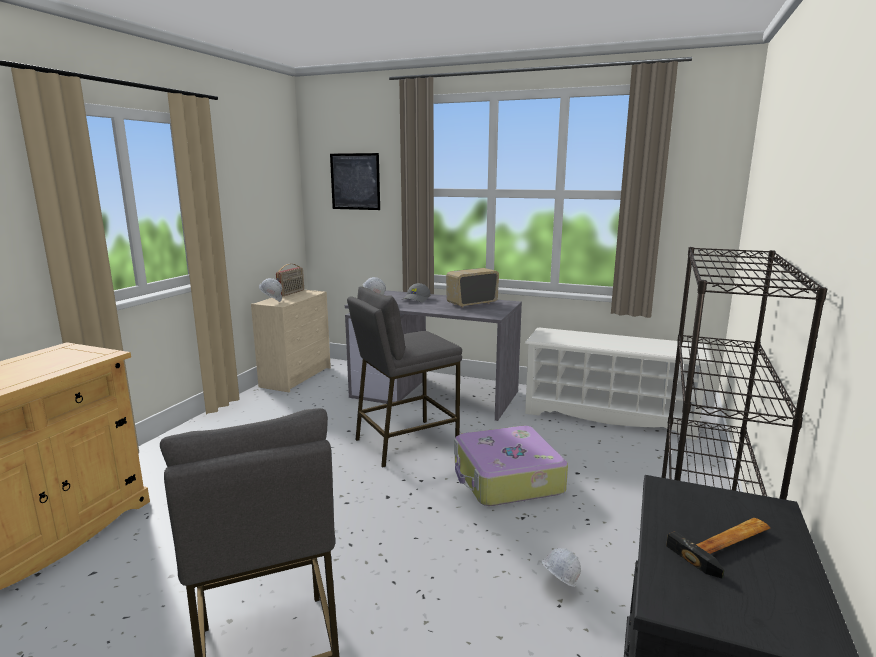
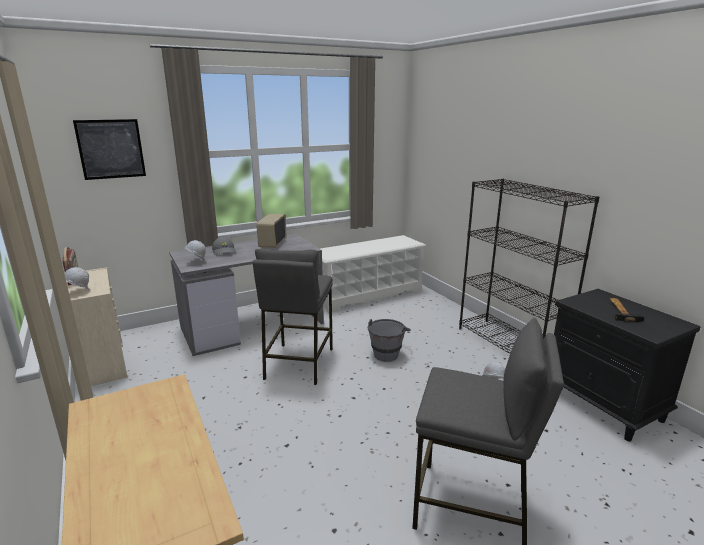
camera: 50 degrees left, 5 degrees up
(506, 479) = (387, 352): suitcase -> grey bucket

